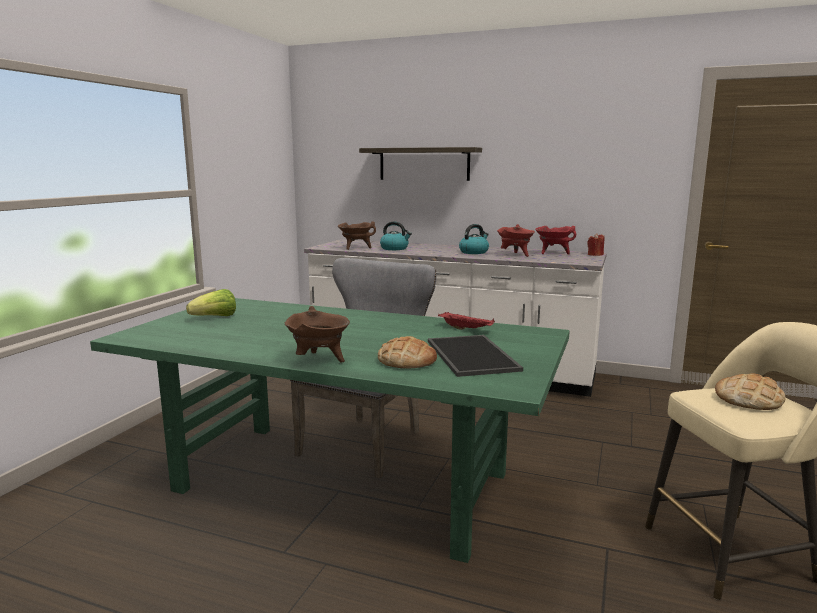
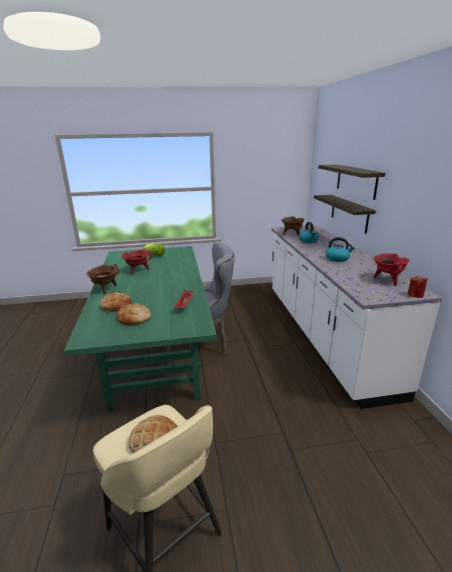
camera: 60 degrees right, 10 degrees up
(417, 207) = (349, 213): none -> shelf
(473, 355) = (134, 318): tray -> bread
(515, 255) = (351, 271): red cooking pot -> red cooking pot (137, 271)

